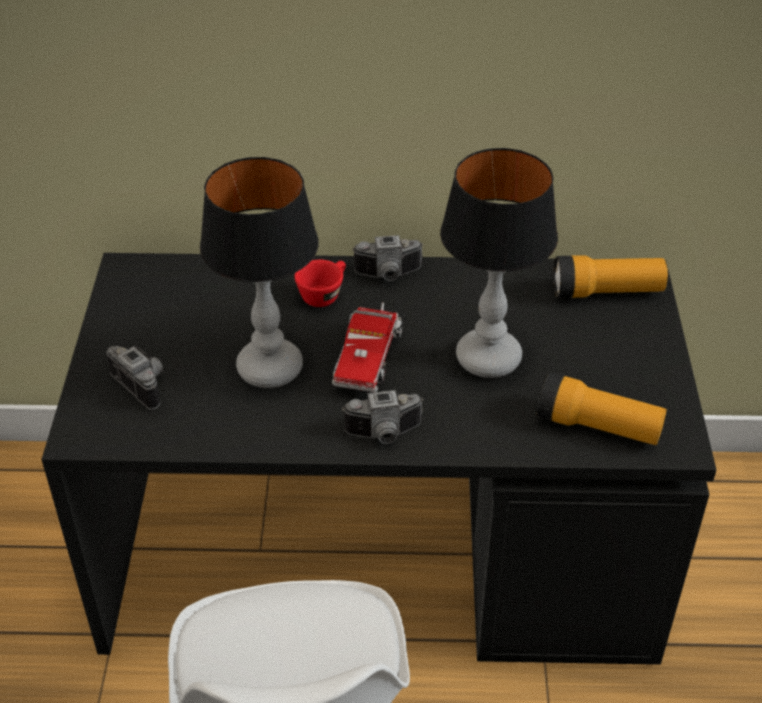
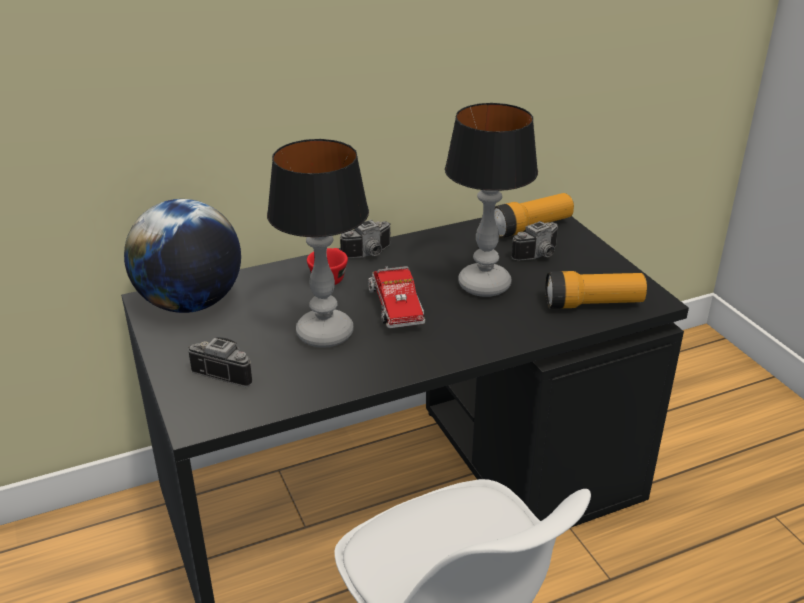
camera: 25 degrees left, 10 degrees down
(162, 285) = (191, 303): none -> globe
(384, 435) = (448, 351): camera -> camera (539, 256)

